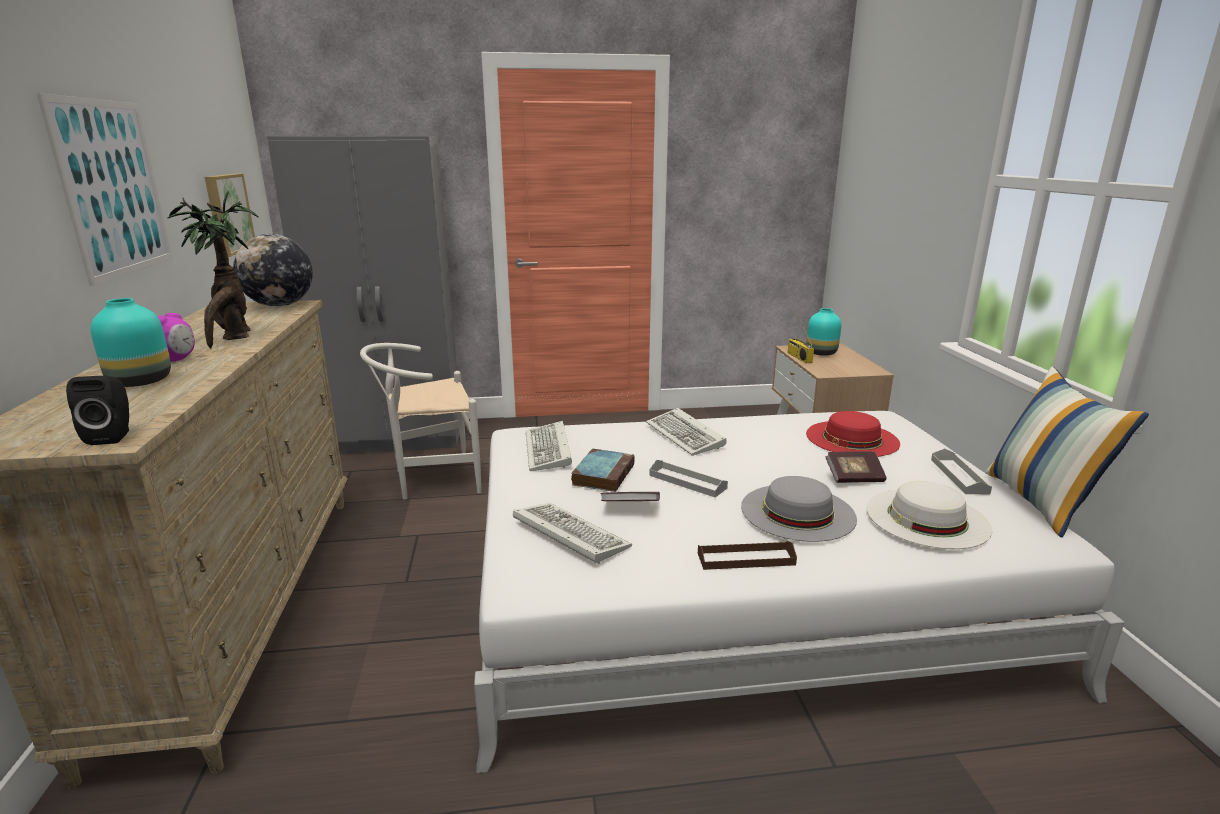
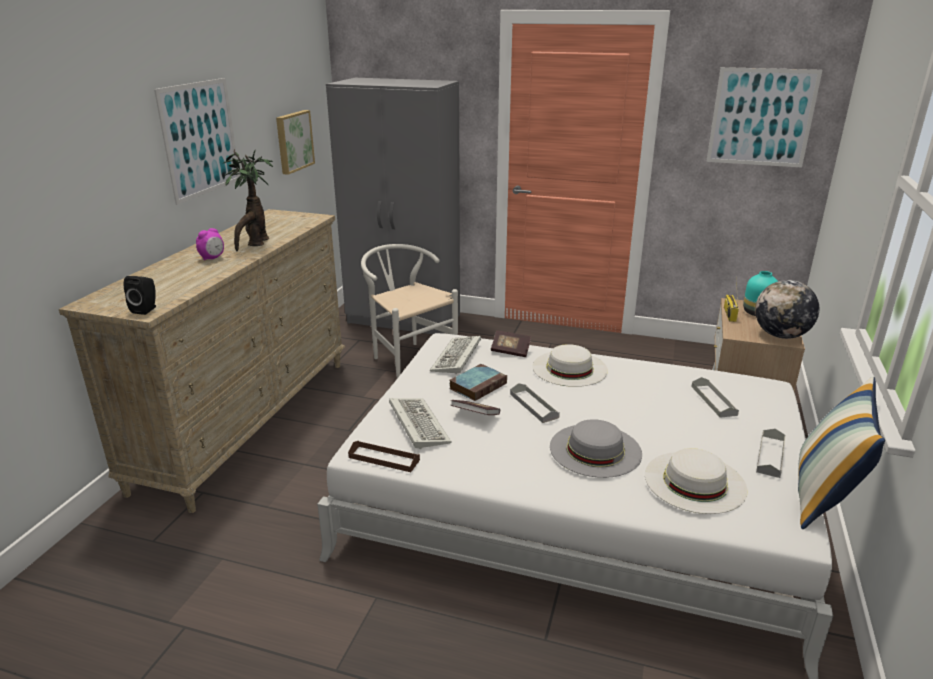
camera: 25 degrees right, 5 degrees up
(141, 382) = (184, 272): turquoise vase -> none
(280, 305) = (305, 217): globe -> globe (780, 335)
(430, 479) = (408, 358): white chair -> white chair turned 45 degrees clockwise
(686, 436) = (569, 368): keyboard -> white hat
(746, 559) = (522, 473): brown tray -> brown tray (384, 459)
(766, 165) = (761, 117): none -> picture
(852, 438) = (713, 400): red hat -> grey tray
(854, 478) = (673, 434): book -> book (510, 351)

